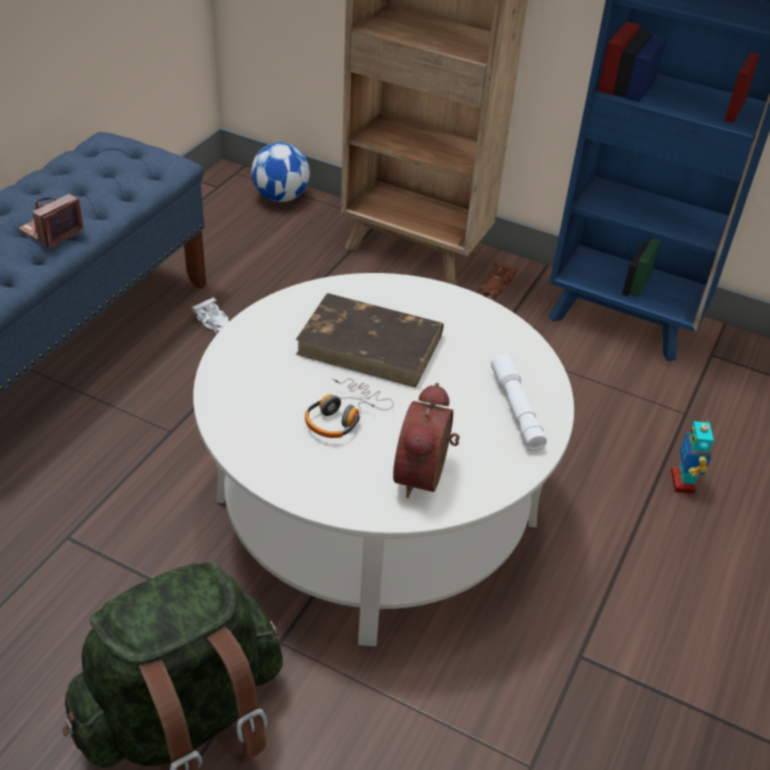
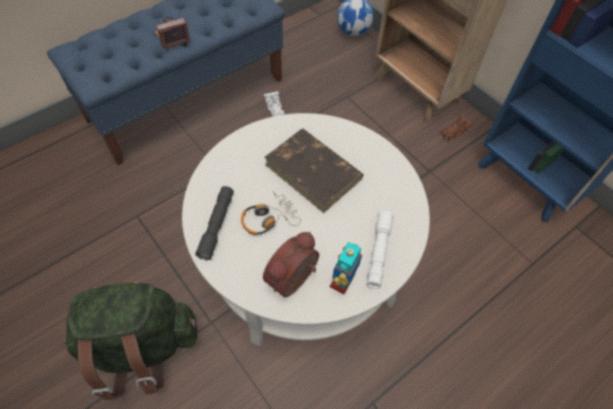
camera: 25 degrees right, 15 degrees up
(272, 446) = (216, 225): none -> grey flashlight
(683, 482) = (504, 312): toy robot -> toy robot (343, 281)

